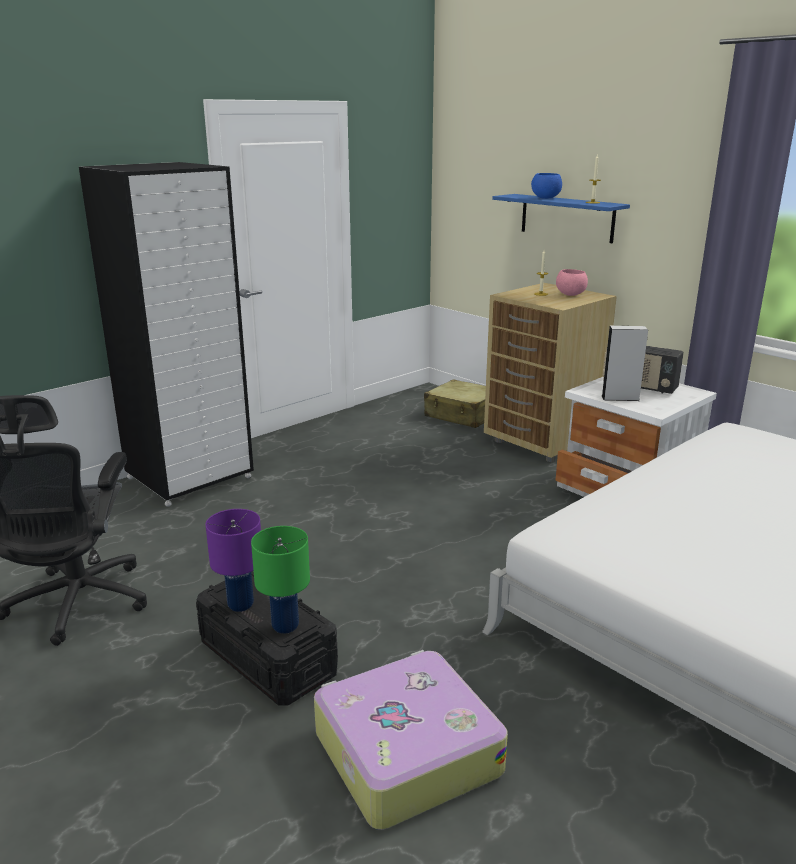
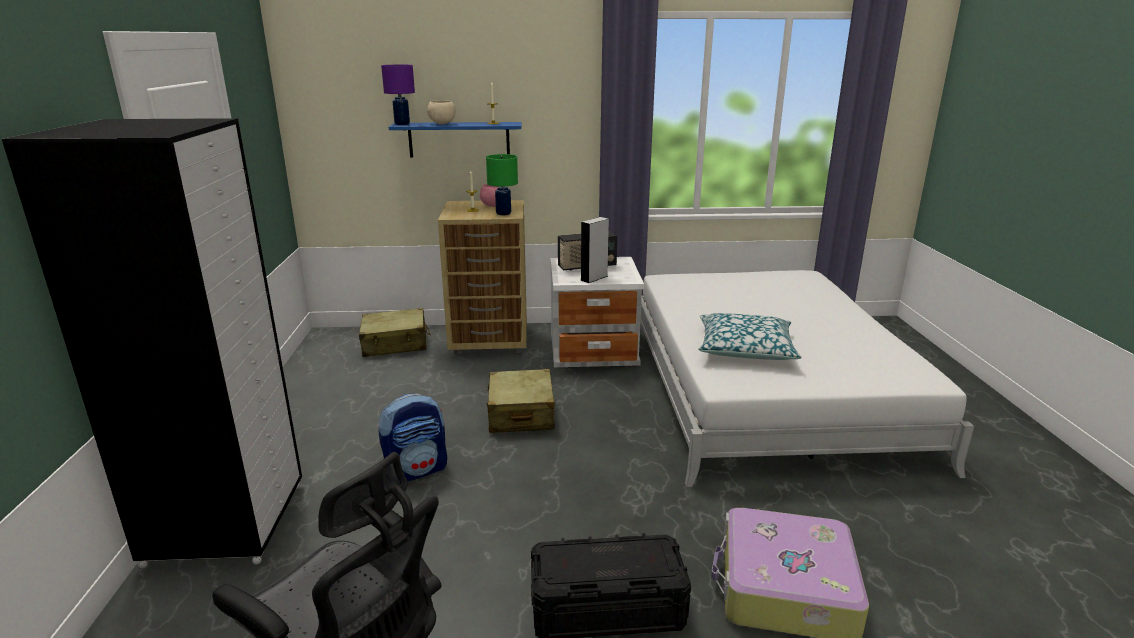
camera: 50 degrees left, 0 degrees up
(240, 606) = (591, 573): purple table lamp -> purple table lamp (402, 124)
(284, 627) = (652, 561): green table lamp -> green table lamp (503, 214)
(323, 505) = (416, 470): none -> backpack
(459, 506) = (521, 414): none -> beige suitcase
(545, 198) = (442, 123): blue bowl -> beige bowl
(658, 522) = (745, 348): none -> pillow

